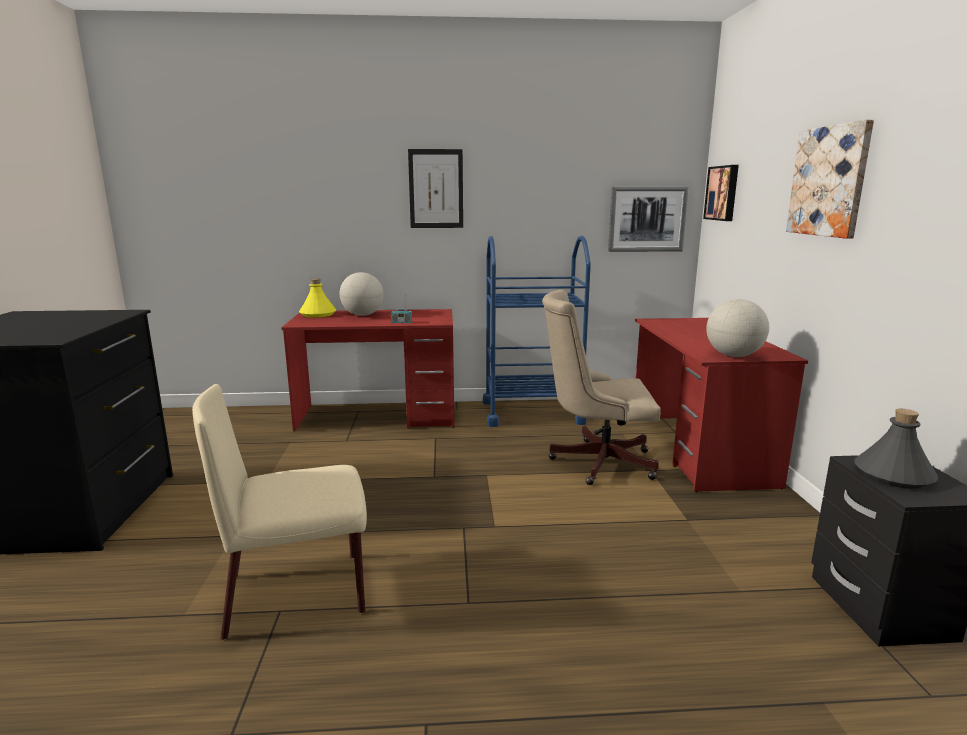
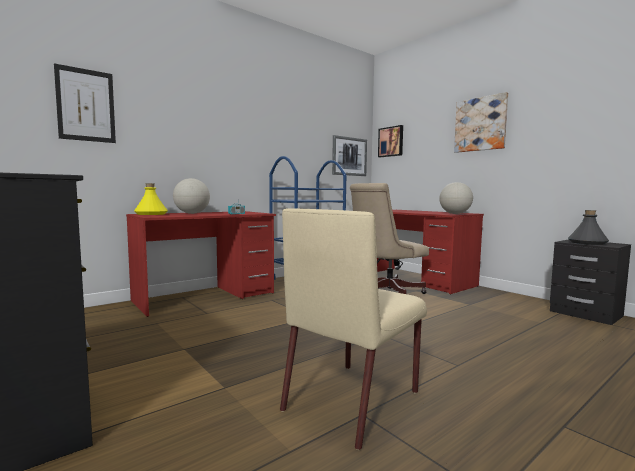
camera: 35 degrees left, 10 degrees down
(436, 189) = (235, 123): picture -> picture (86, 105)

